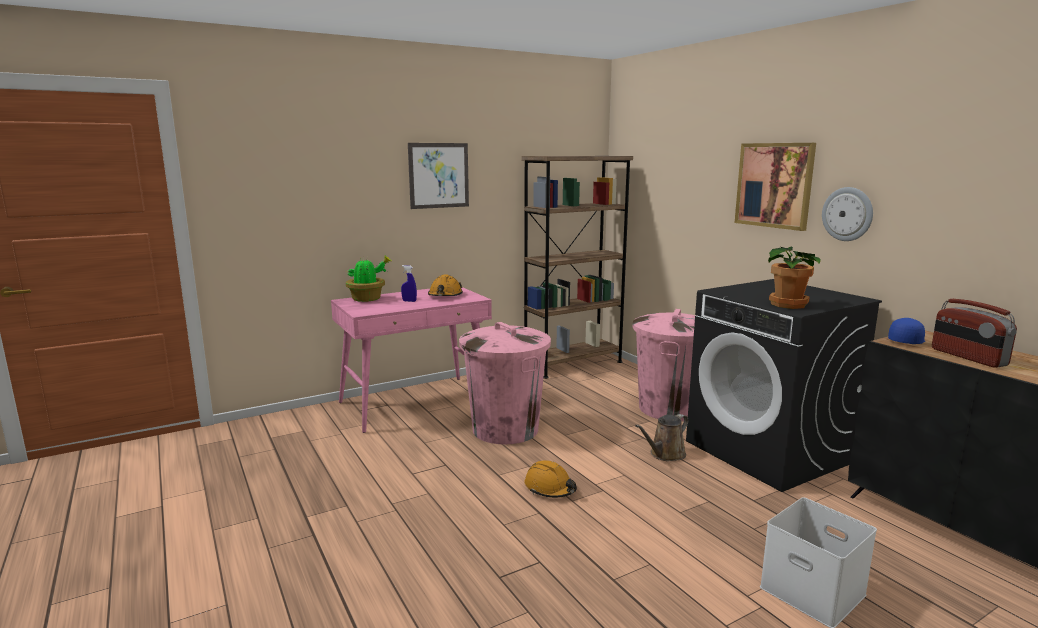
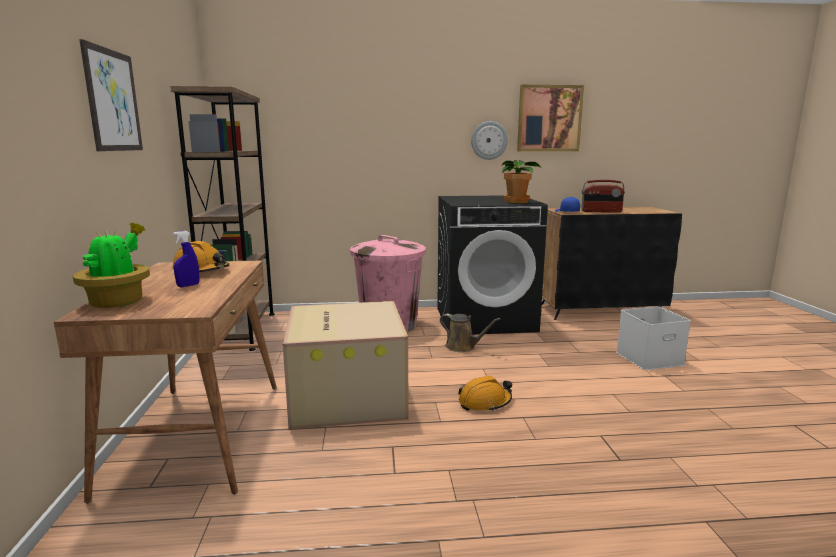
camera: 65 degrees left, 0 degrees up
(416, 403) = (198, 434): pink desk -> brown desk
(505, 429) = (345, 395): pink trash can -> cardboard box
(665, 454) = (463, 347): brown watering can -> brown watering can turned 45 degrees counterclockwise
(774, 185) = (427, 122): picture -> picture (549, 118)

